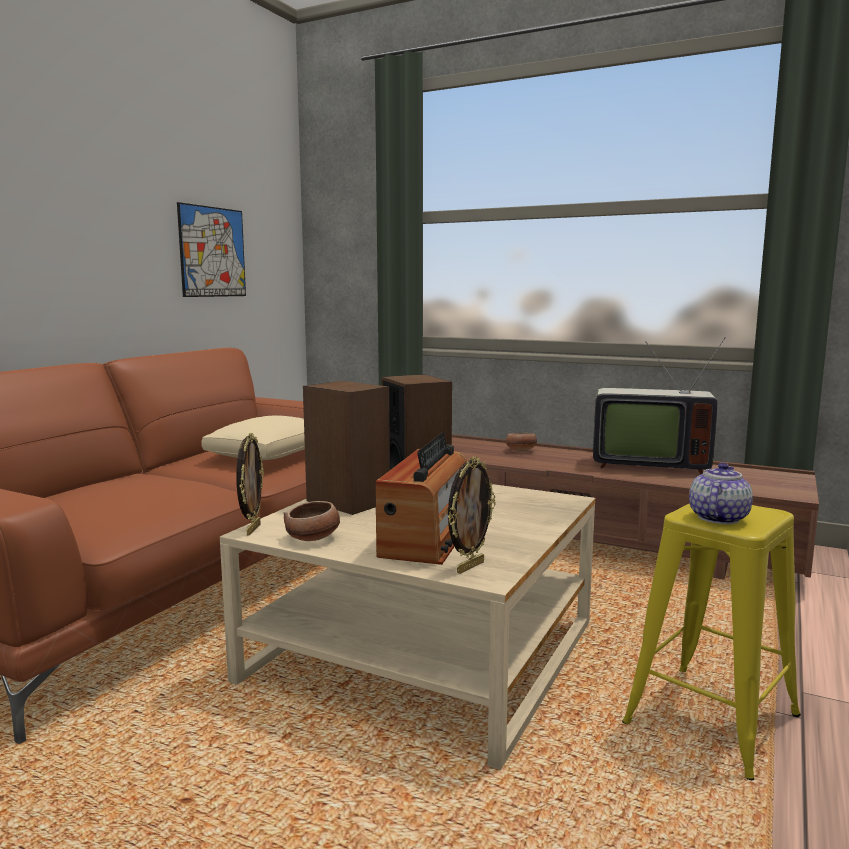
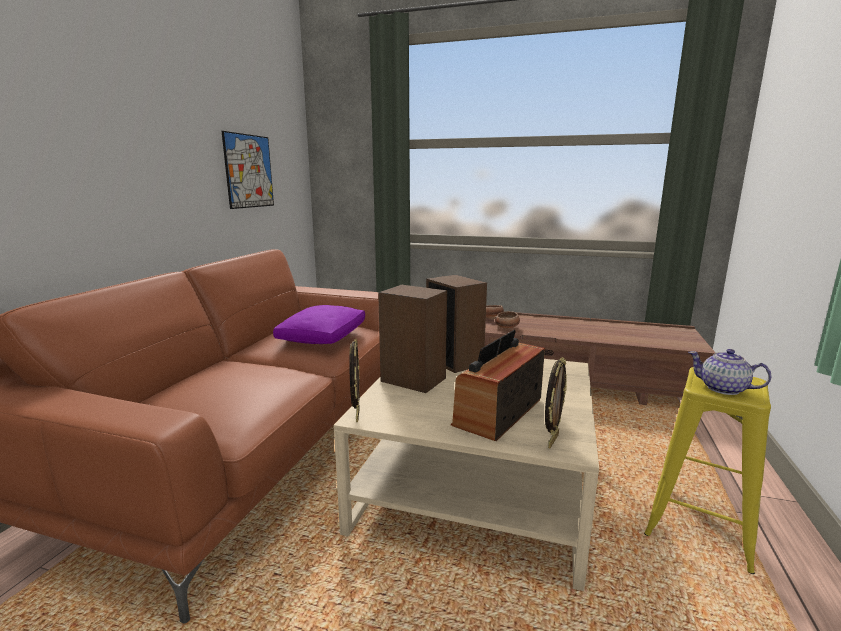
camera: 10 degrees left, 5 degrees up
(269, 454) = (323, 336): beige pillow -> purple pillow
(313, 538) = (412, 421): bowl -> bowl (507, 327)
(427, 537) = (498, 412): radio -> radio turned 150 degrees counterclockwise
(647, 464) = (585, 326): television -> none
(717, 518) = (723, 389): teapot -> teapot turned 75 degrees counterclockwise

